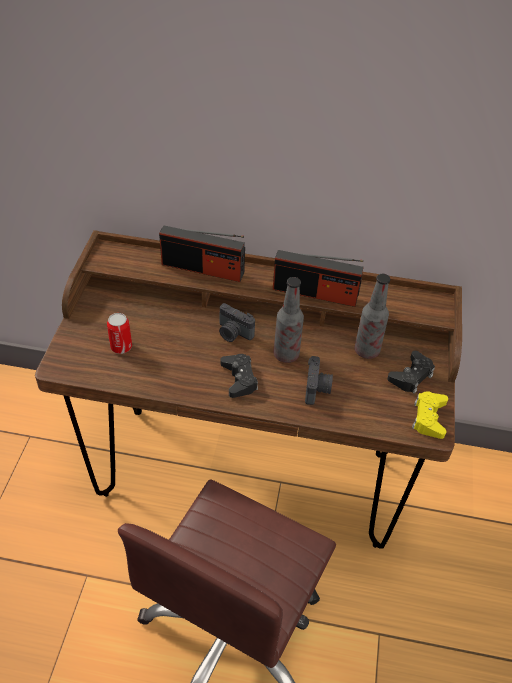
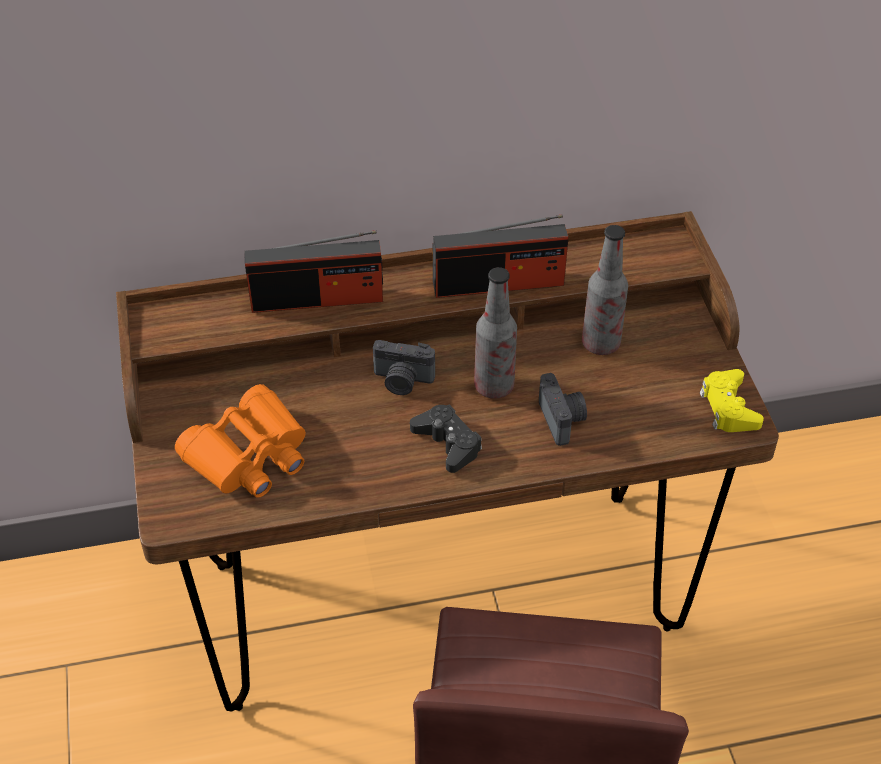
camera: 20 degrees left, 0 degrees up
(121, 347) = (249, 456): can -> orange binoculars
(411, 376) = (677, 359): black game controller -> none

